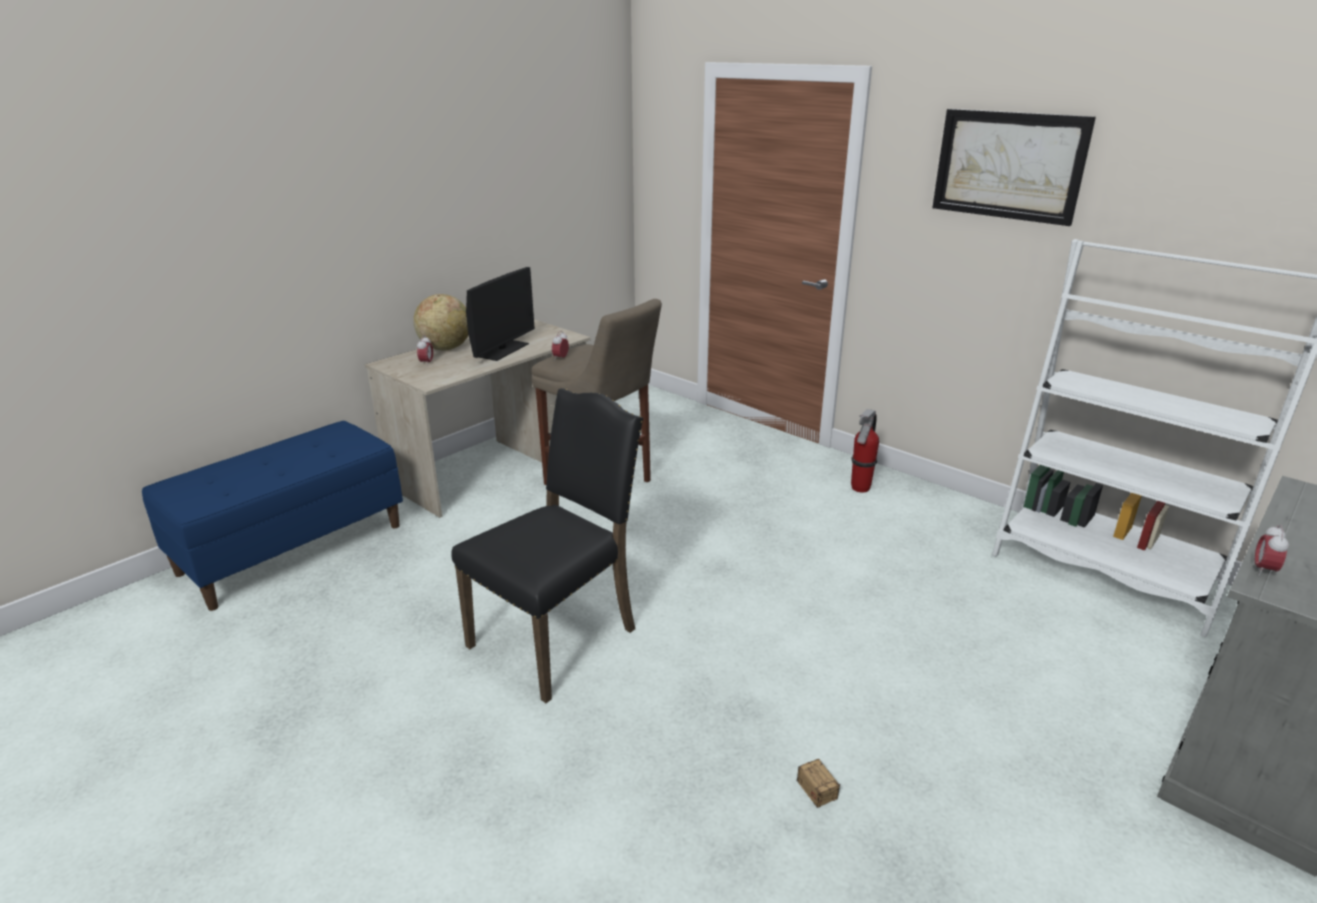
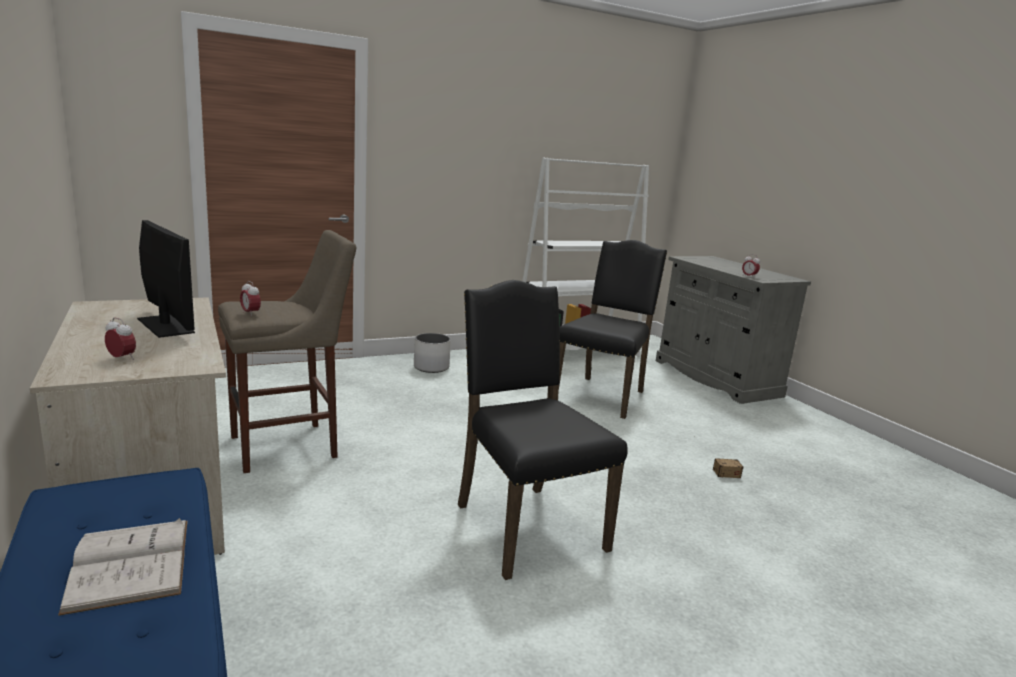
camera: 70 degrees left, 10 degrees down
(278, 468) = (130, 563): none -> white book
(445, 348) = (87, 343): globe -> none
(860, 488) = (431, 367): fire extinguisher -> white planter
(958, 627) = (602, 395): none -> black chair
(1008, 165) = (475, 117): picture -> none

